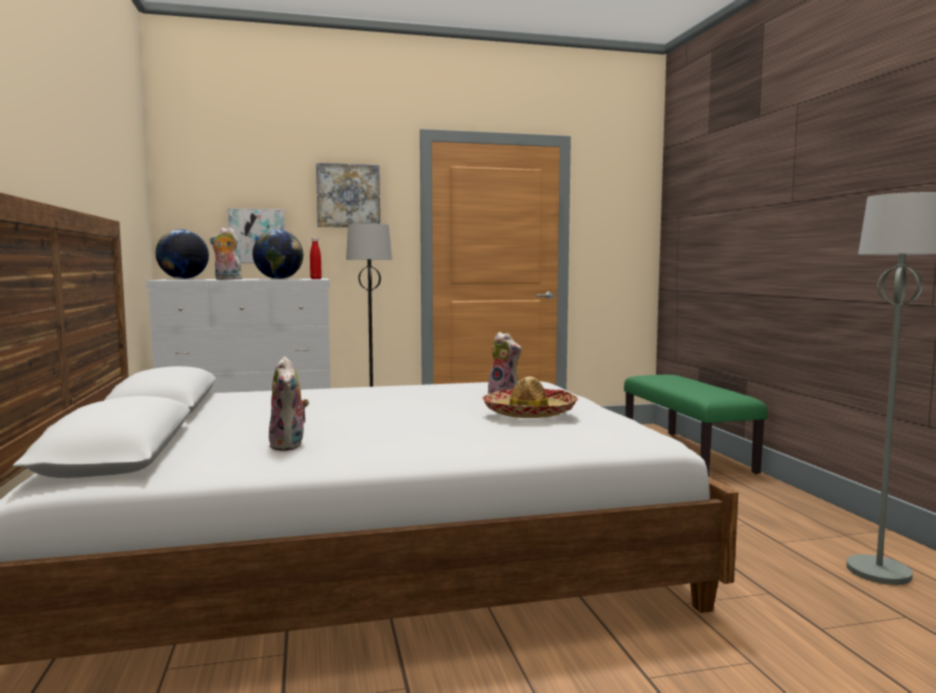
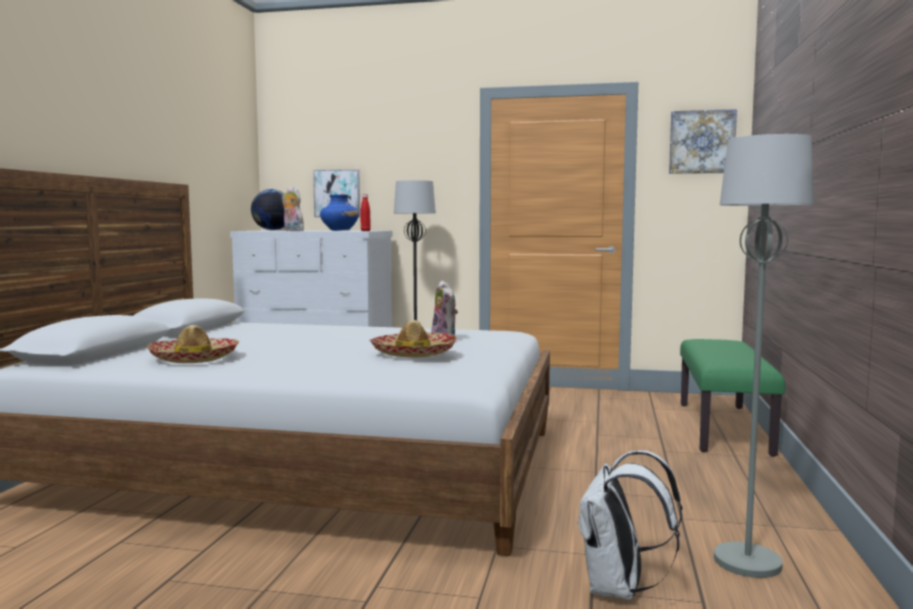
camera: 25 degrees right, 0 degrees up
(278, 279) = (339, 230): globe -> blue vase
(289, 445) = (194, 359): plush toy -> hat
(348, 196) = (413, 155): picture -> picture (702, 142)
(837, 621) = (619, 589): none -> white backpack

